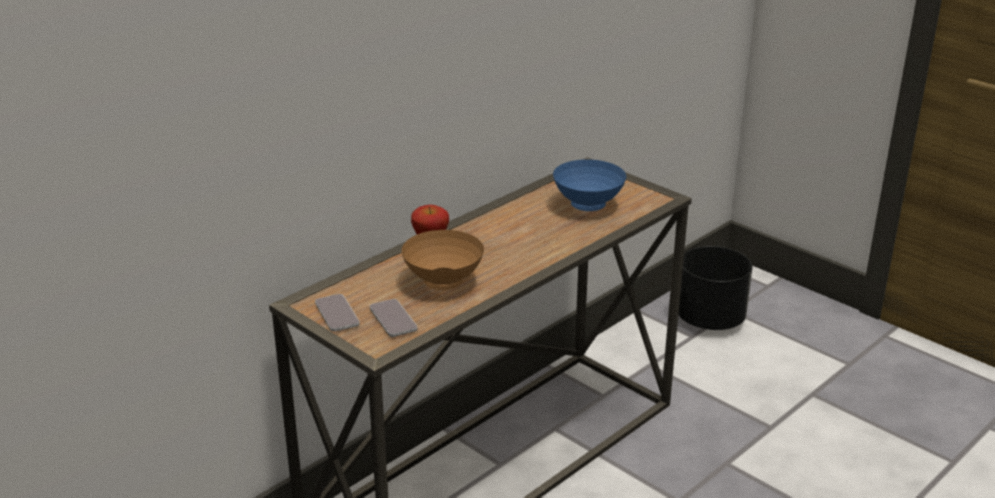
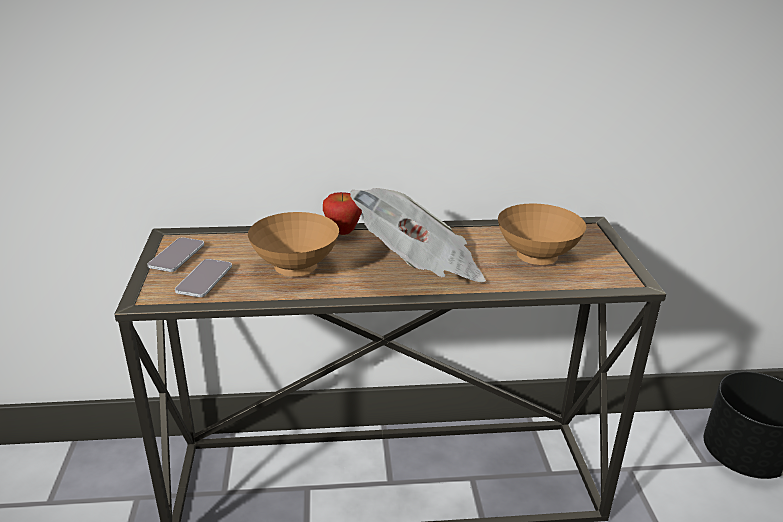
camera: 40 degrees right, 0 degrees up
(526, 244) = (419, 266): none -> newspaper
(586, 206) = (535, 257): blue bowl -> brown bowl

